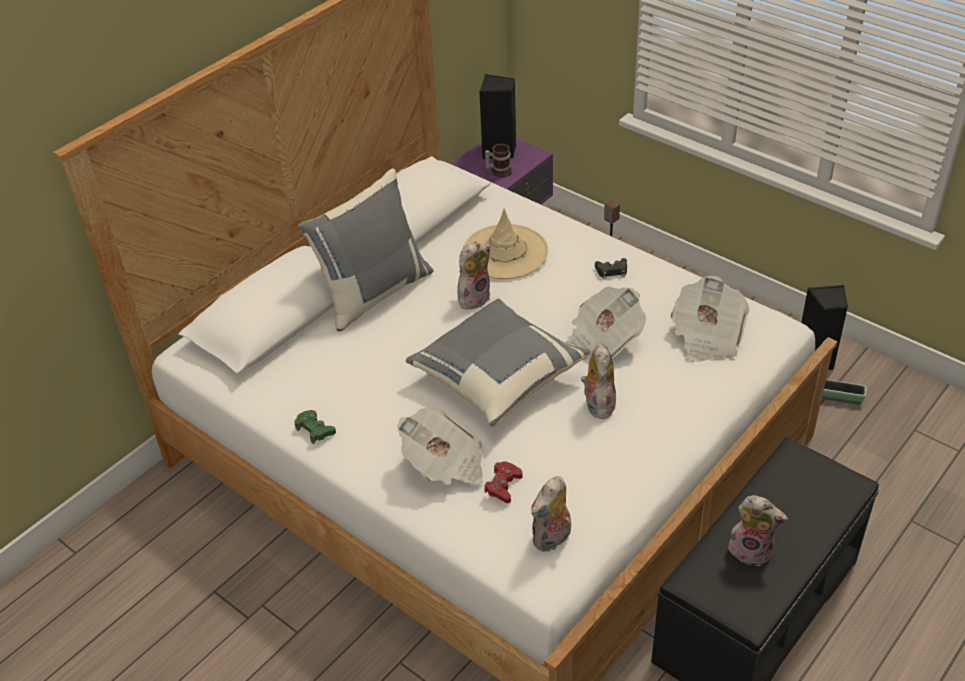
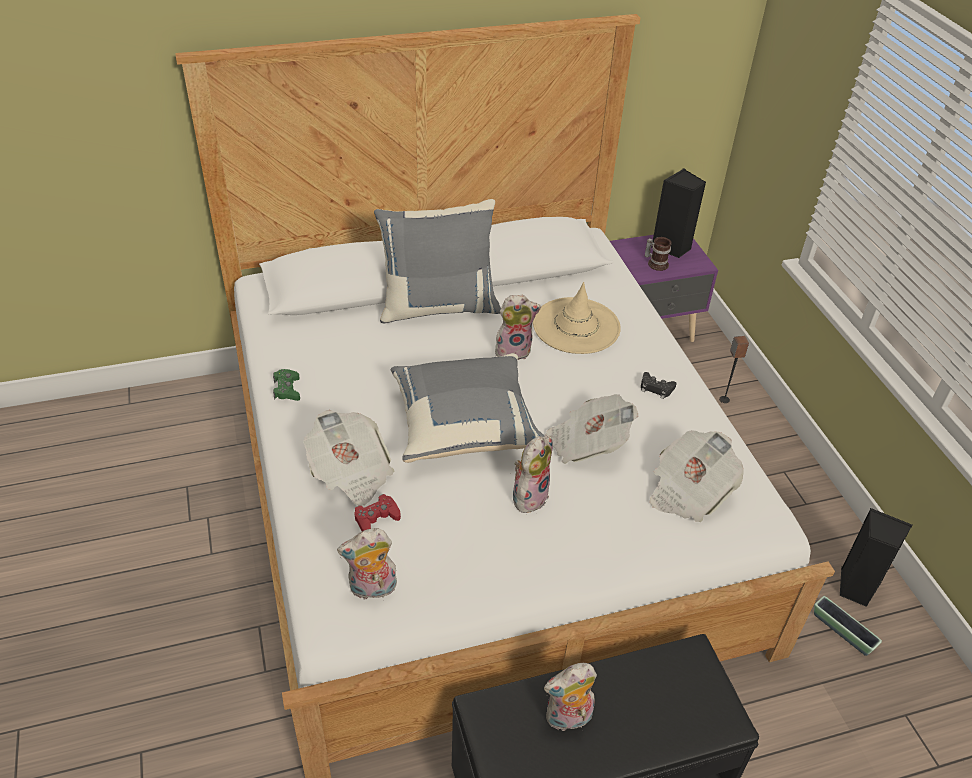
camera: 30 degrees right, 0 degrees up
(752, 550) = (568, 719): plush toy -> plush toy turned 105 degrees clockwise

